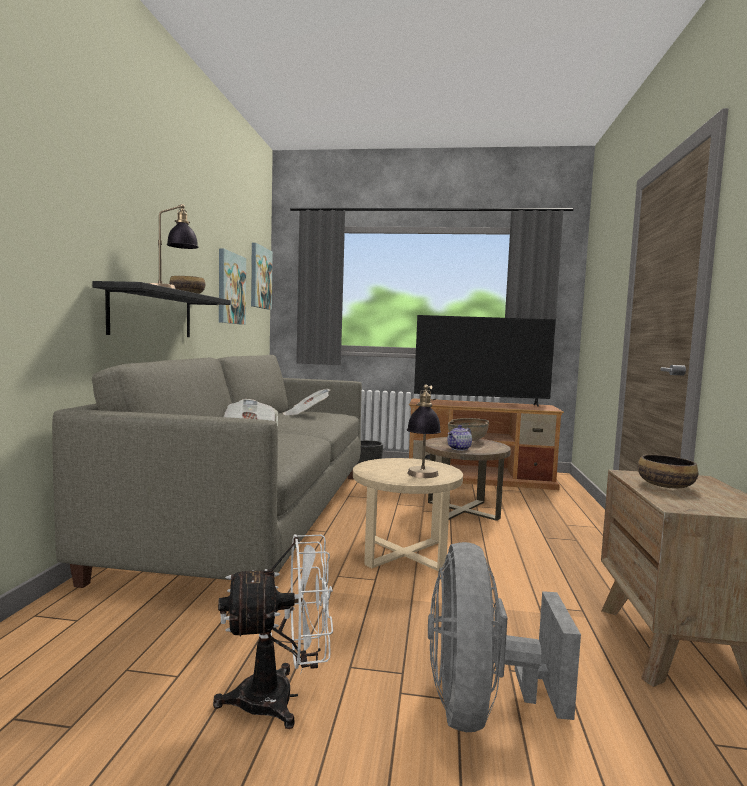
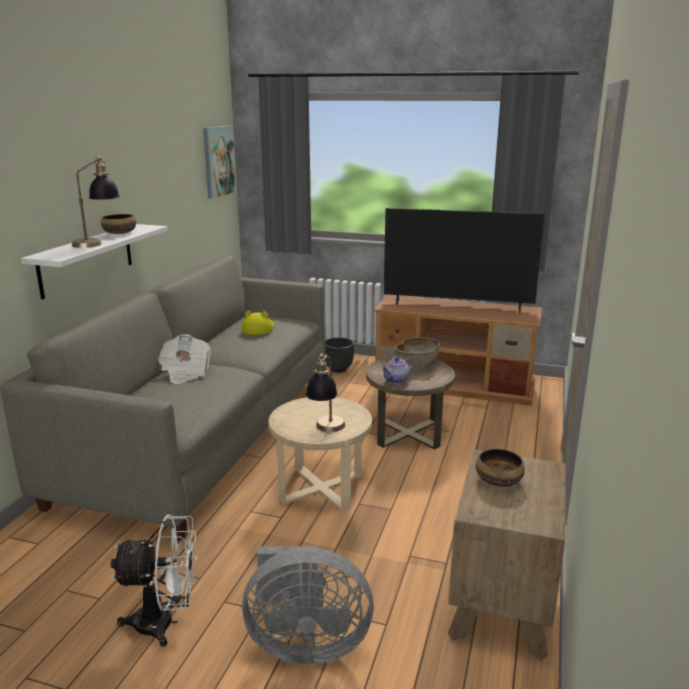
camera: 10 degrees right, 15 degrees up
(152, 314) = (87, 259): black shelf -> white shelf
(230, 288) = (178, 192): picture -> none
(306, 414) = (258, 328): newspaper -> yellow hat
(481, 707) = (305, 644): grey fan -> grey fan turned 105 degrees counterclockwise

